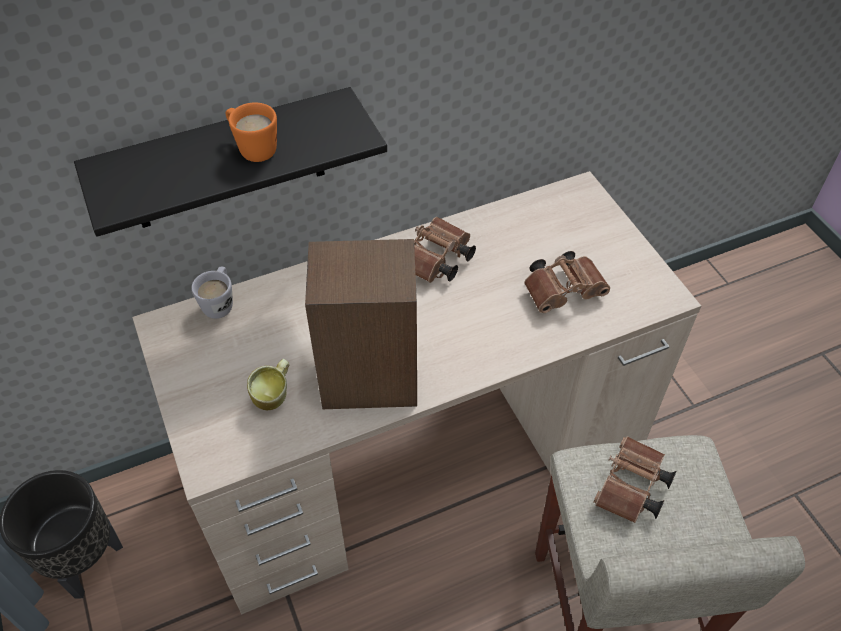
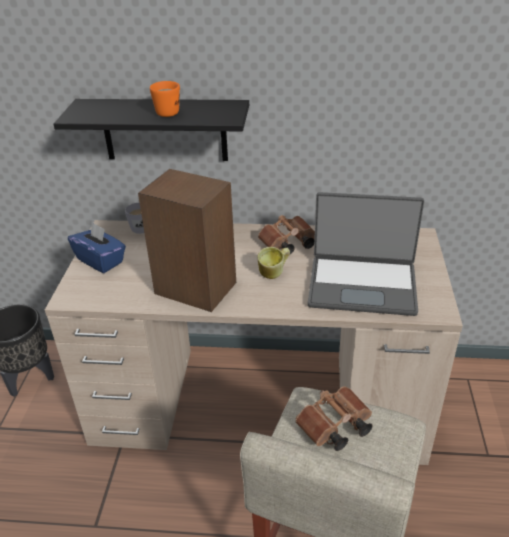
camera: 30 degrees right, 15 degrees down
(202, 385) = (101, 260): none -> blue tissue box
(274, 397) = (133, 279): mug -> mug (274, 274)
(565, 291) = (362, 285): brown binoculars -> laptop

